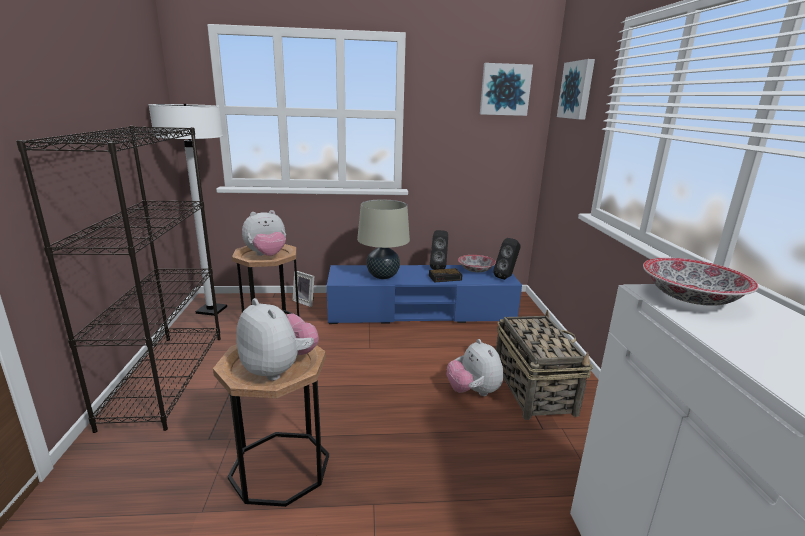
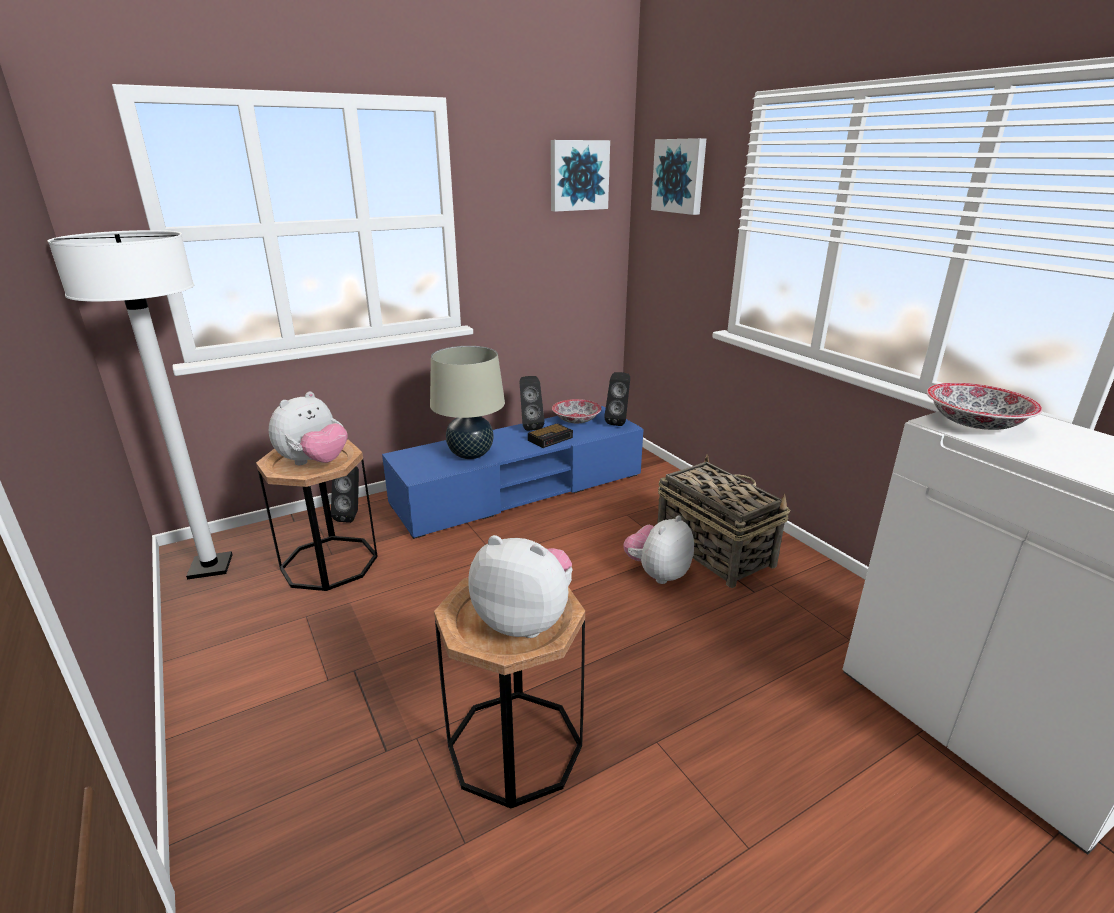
camera: 25 degrees left, 5 degrees up
(166, 377) = (234, 690): black bookcase -> none
(305, 302) = (352, 516): picture frame -> black speaker
(473, 392) = (657, 573): plush toy -> plush toy turned 90 degrees clockwise

